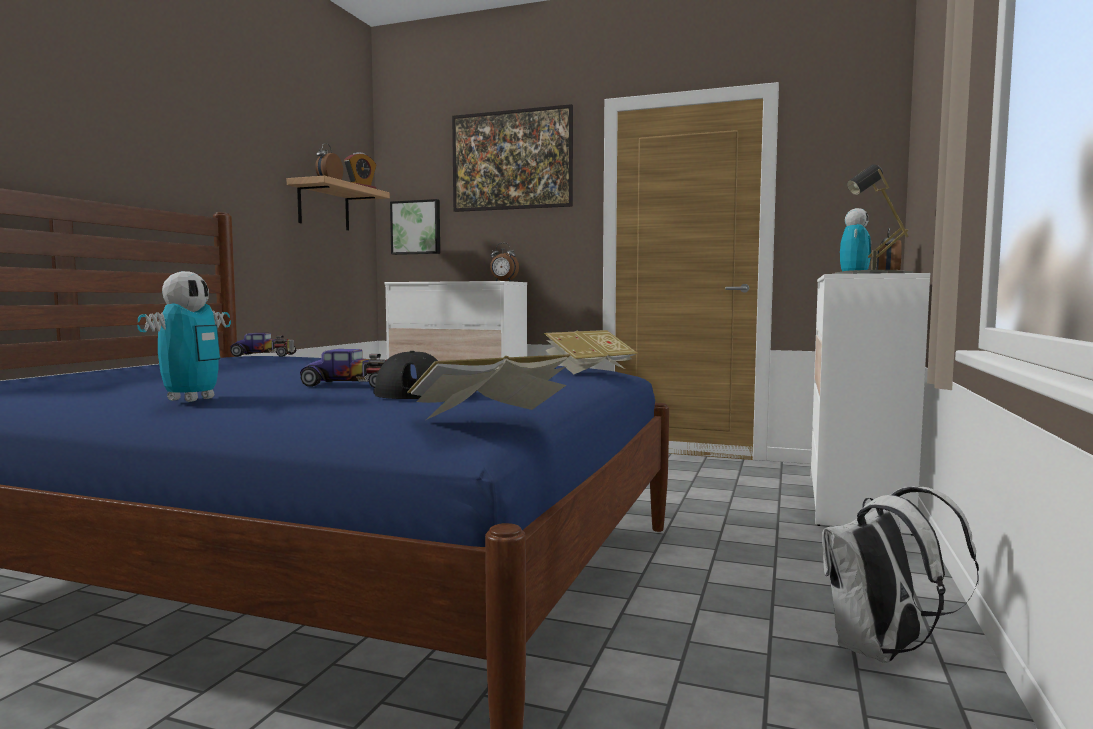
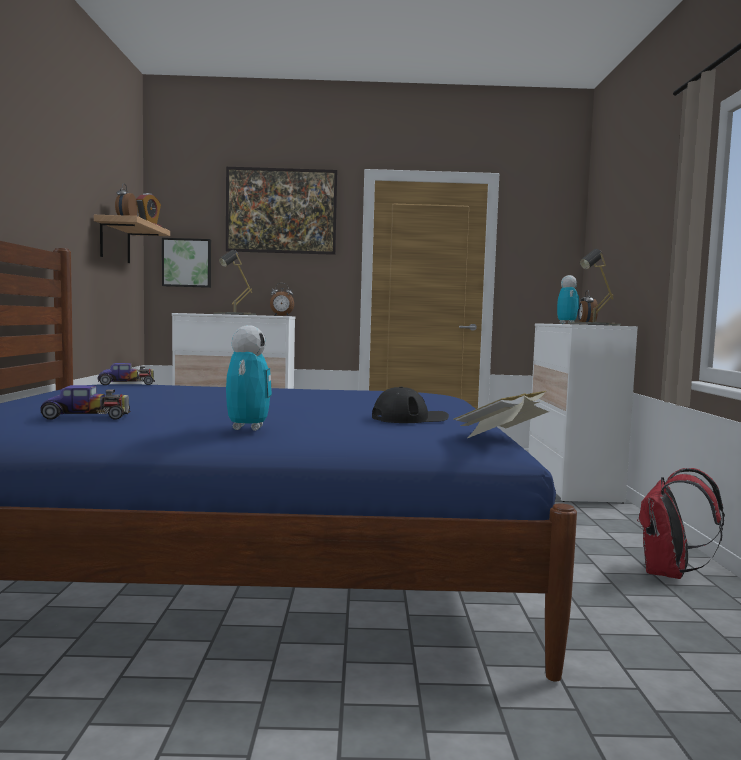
camera: 20 degrees left, 0 degrees up
(351, 384) = (329, 412): toy car -> toy car (87, 416)
(454, 281) = (234, 314): none -> grey table lamp
(589, 370) = (441, 395): book -> none
(882, 652) = (669, 573): white backpack -> red backpack

